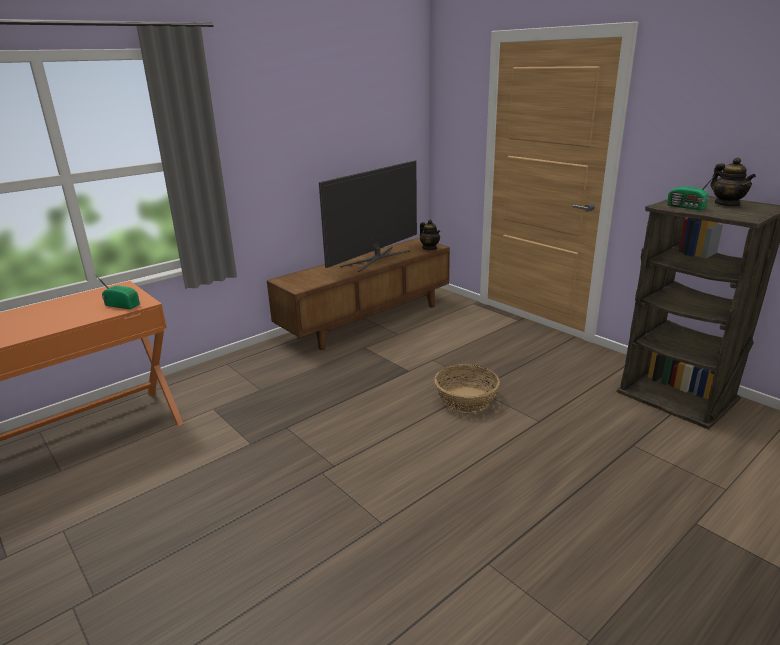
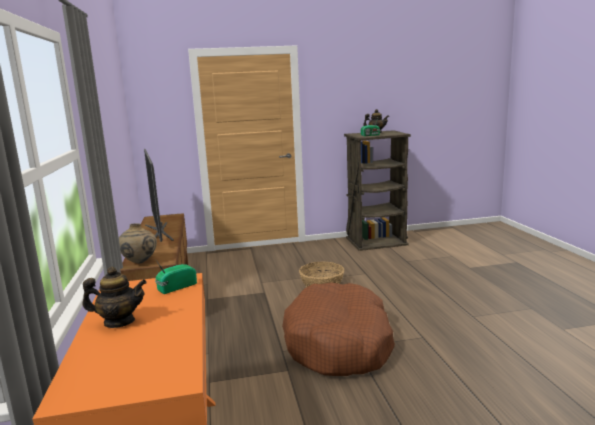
camera: 60 degrees left, 10 degrees down
(288, 280) = (139, 262): none -> beige vase
(323, 459) = (339, 343): none -> brown dog bed
(429, 248) = (174, 217): teapot -> teapot (119, 322)

